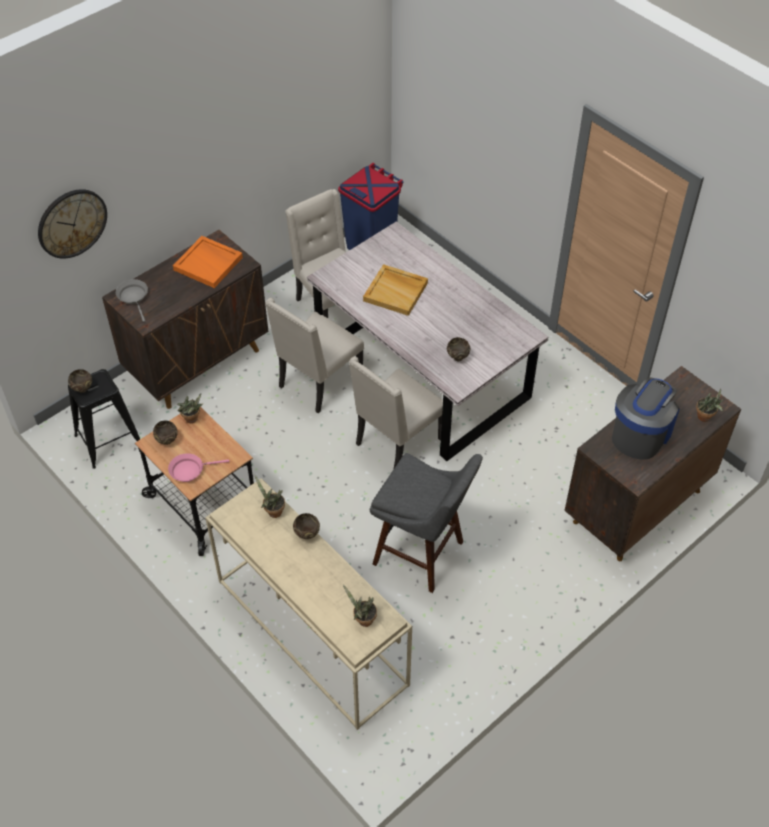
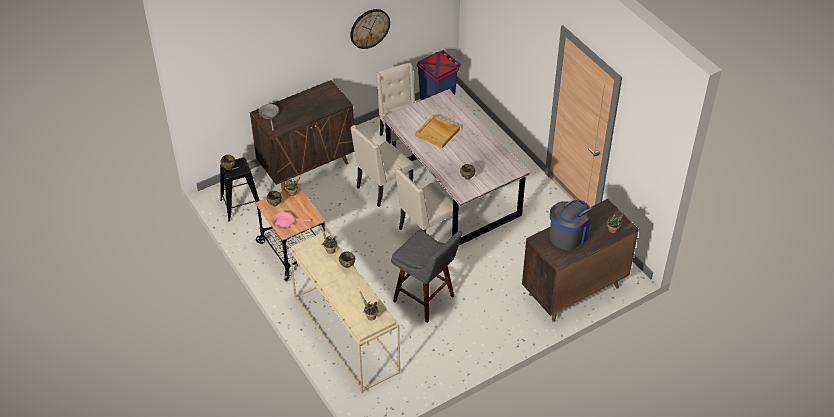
camera: 10 degrees right, 5 degrees down
(72, 223) = (237, 62): wall clock -> wall clock (369, 28)
(209, 263) = (320, 100): orange tray -> none

